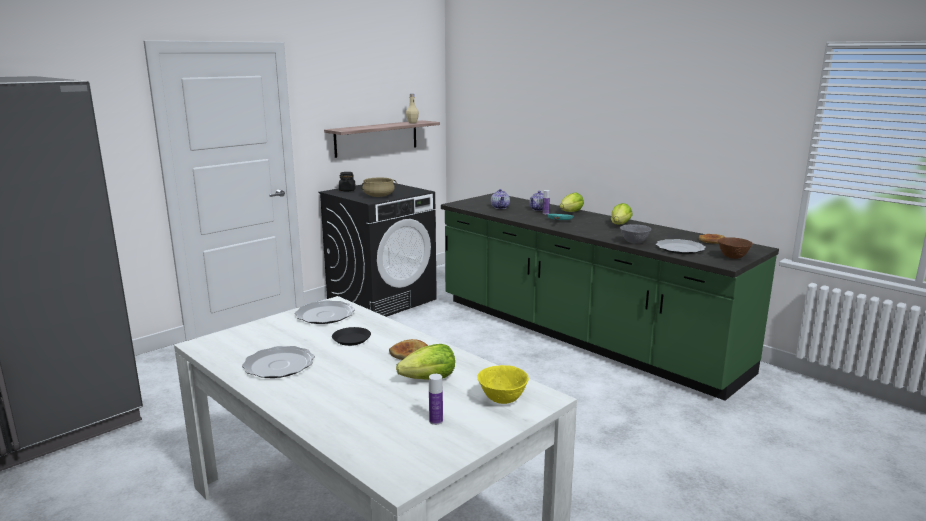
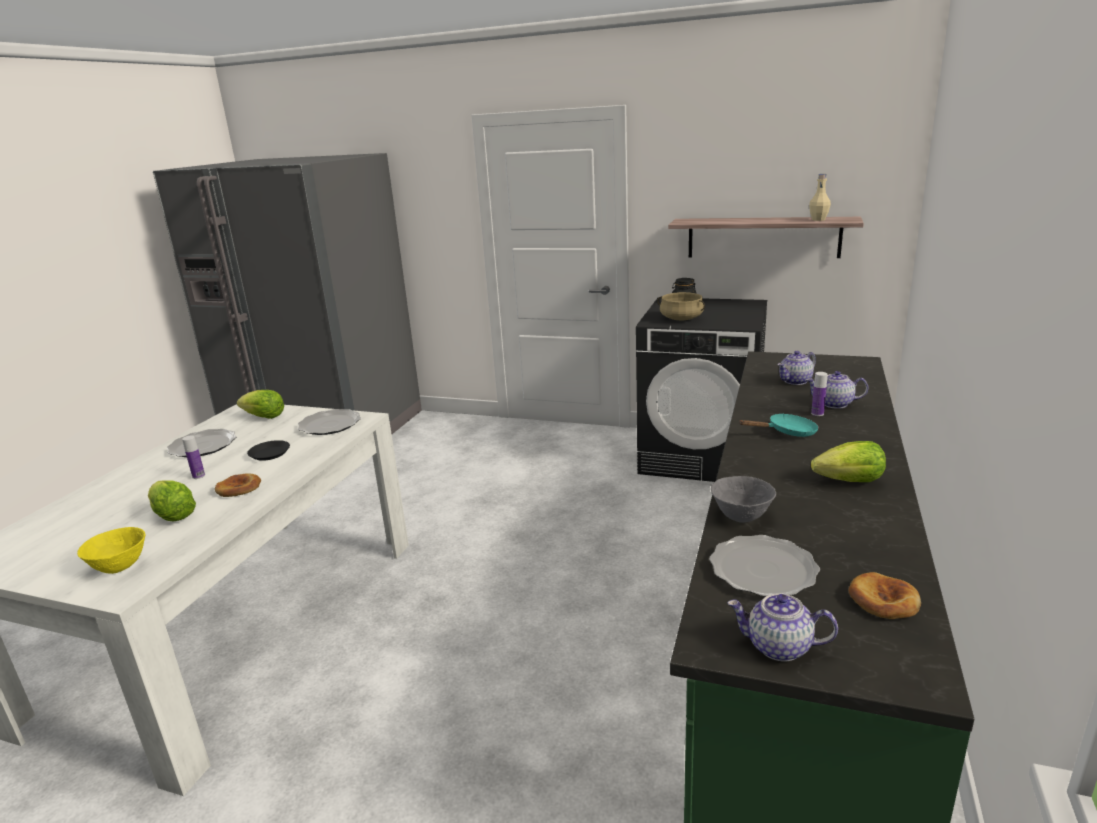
camera: 65 degrees right, 5 degrees up
(436, 421) = (76, 545): bottle -> bottle (198, 476)
(571, 212) = (862, 428): lettuce -> lettuce (264, 417)
(733, 257) = (778, 647): brown bowl -> teapot

